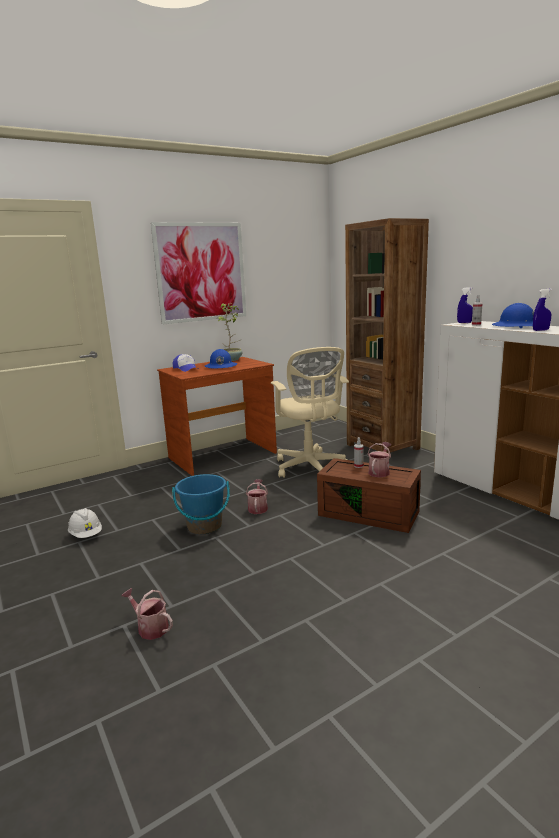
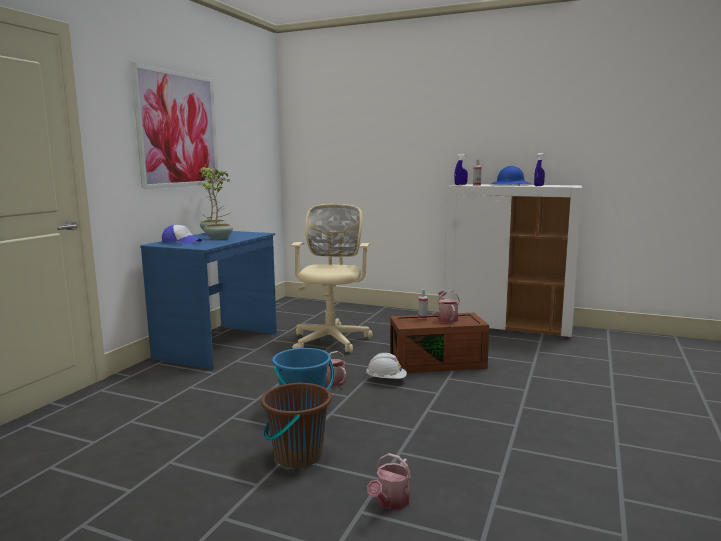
camera: 35 degrees left, 5 degrees down
(86, 535) = (168, 453): white hard hat -> white hard hat (386, 380)
(148, 565) = (297, 456): none -> brown bucket
(150, 627) = (390, 502): watering can -> watering can turned 60 degrees counterclockwise
(220, 366) = (219, 238): blue hard hat -> potted plant
(223, 456) = (219, 346): brown desk -> blue desk
(310, 468) = (331, 339): beige office chair -> beige office chair turned 120 degrees counterclockwise
(383, 447) = (370, 312): brown bookcase -> none

